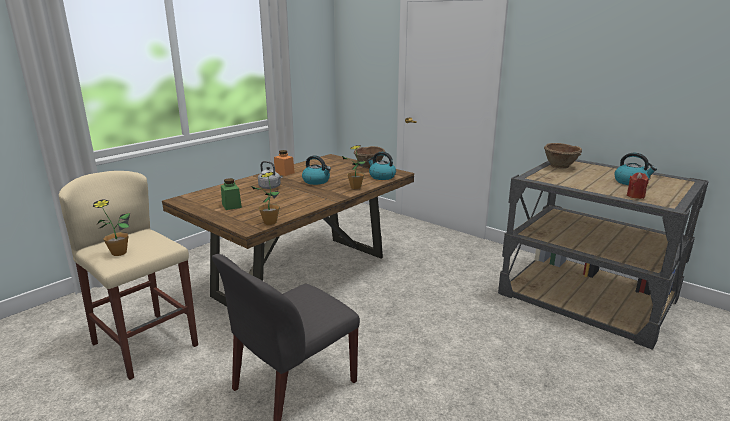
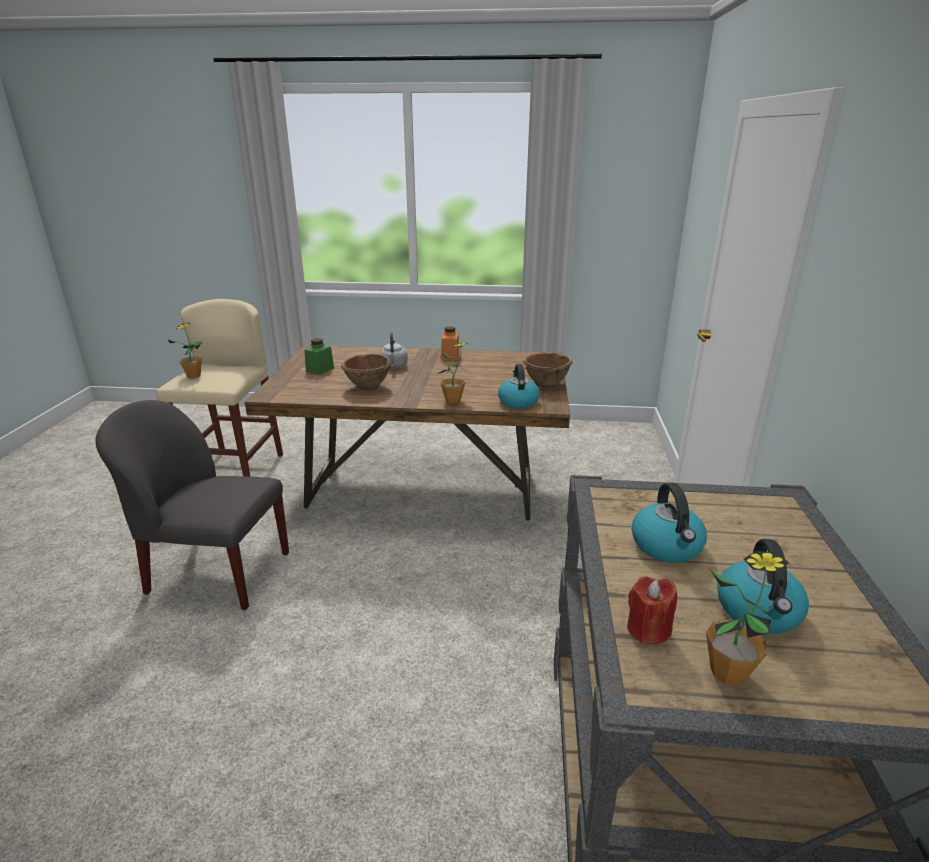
camera: 55 degrees right, 5 degrees up
(270, 222) = (290, 398): potted plant -> potted plant (728, 672)
(316, 181) = (445, 377): kettle -> kettle (667, 546)
(560, 166) = (727, 505): brown bowl -> brown bowl (368, 387)

